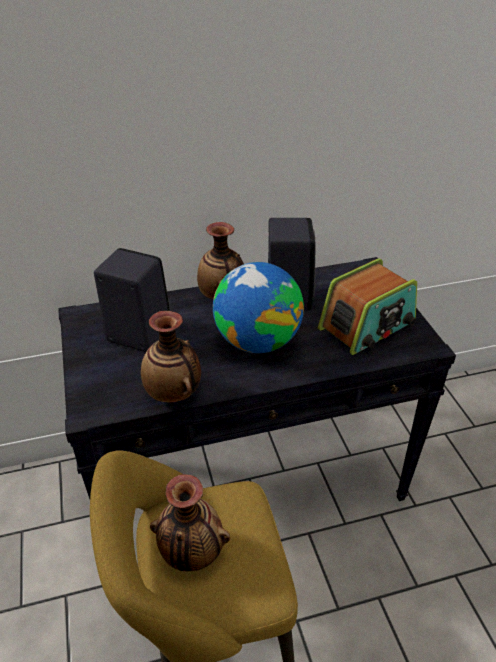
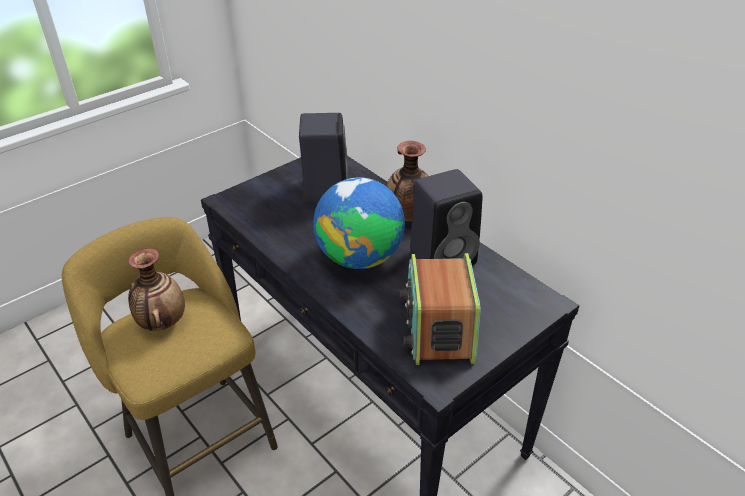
camera: 65 degrees right, 0 degrees up
(174, 393) = (266, 233): vase -> none
(367, 326) = (438, 326): radio -> radio turned 60 degrees clockwise

